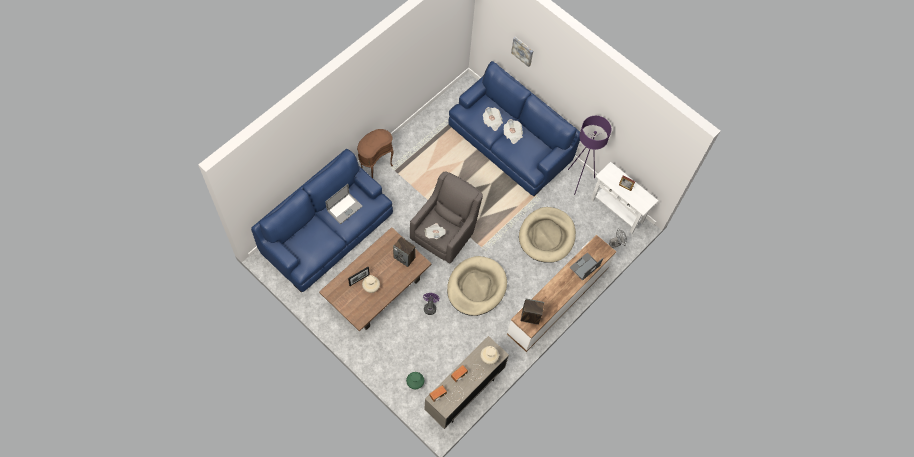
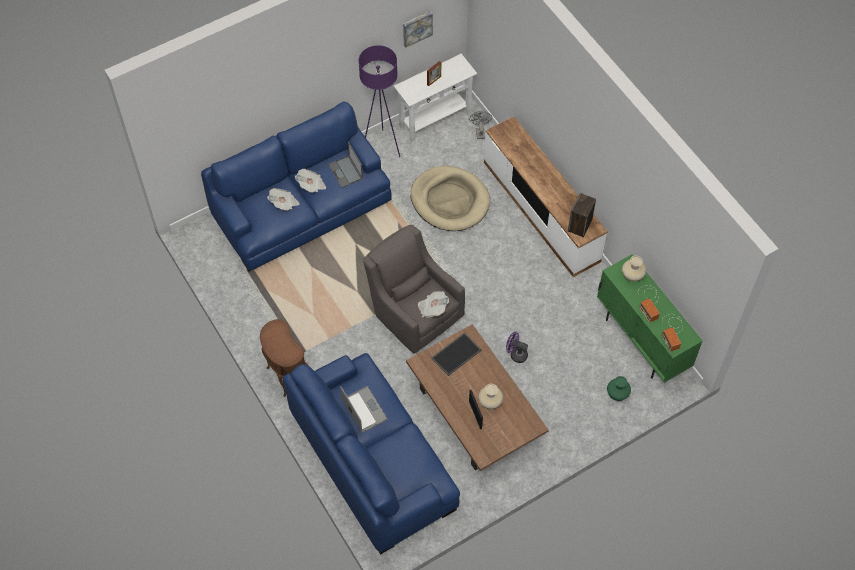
camera: 70 degrees left, 5 degrees down
(404, 257) = (456, 353): speaker -> tray
(464, 393) = (641, 342): beige cabinet -> green cabinet
(476, 287) = (501, 295): beige dog bed -> none
(523, 51) = (233, 108): picture -> picture (417, 28)
(584, 267) = (526, 153): laptop -> laptop (346, 172)

